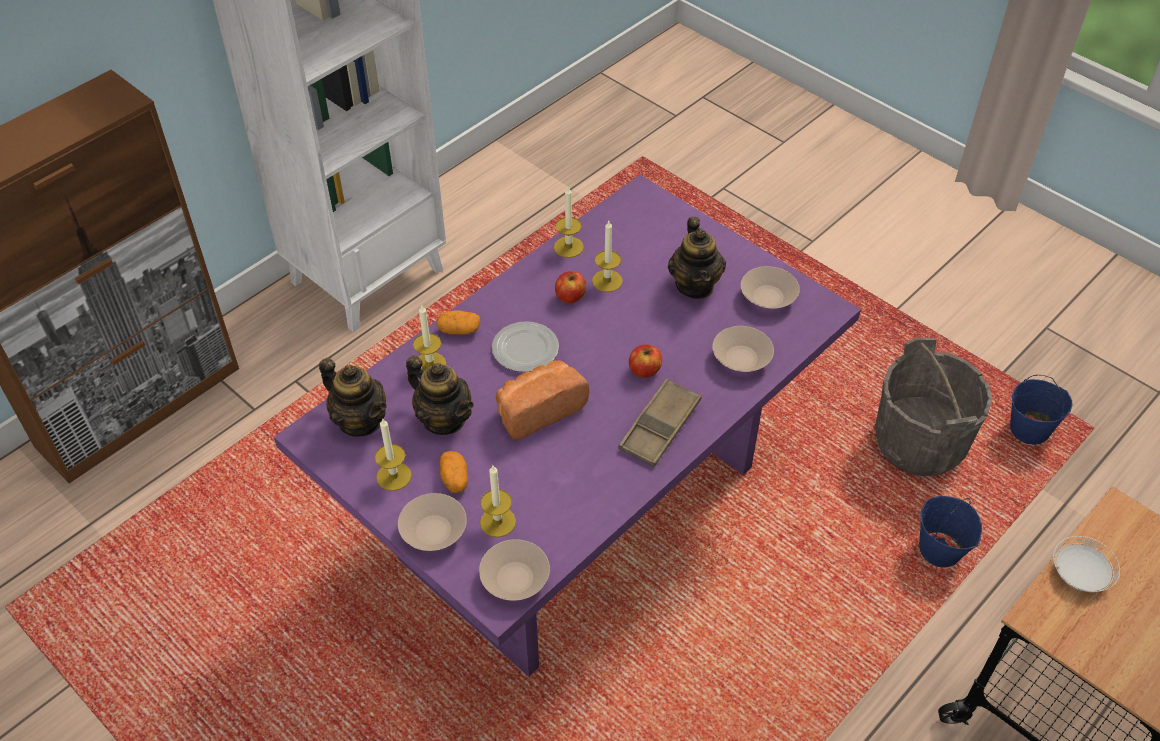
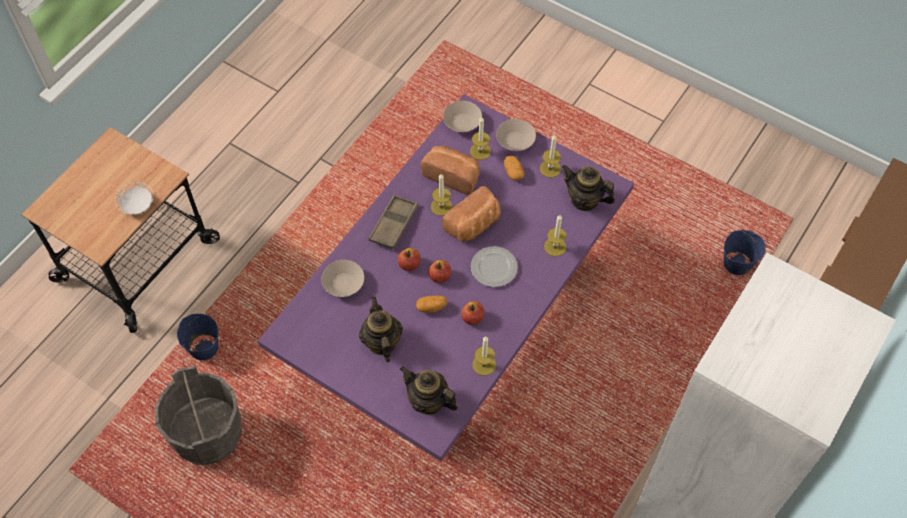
camera: 170 degrees right, 10 degrees up
(444, 419) = (532, 209): teapot -> teapot (428, 401)
(459, 330) = (544, 276): potato -> potato (431, 307)
(552, 488) = (453, 175): none -> bread
(603, 349) = (440, 276): none -> apple
(607, 281) = (448, 336): candle -> candle (441, 206)
(768, 298) = (326, 339): beige bowl -> none
(1029, 430) = (120, 460): blue bucket -> blue bucket (736, 264)

